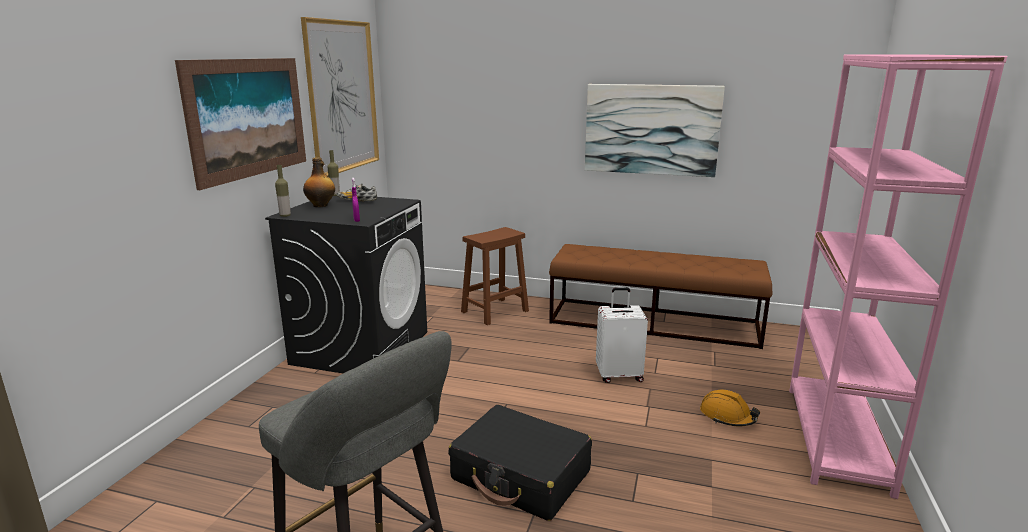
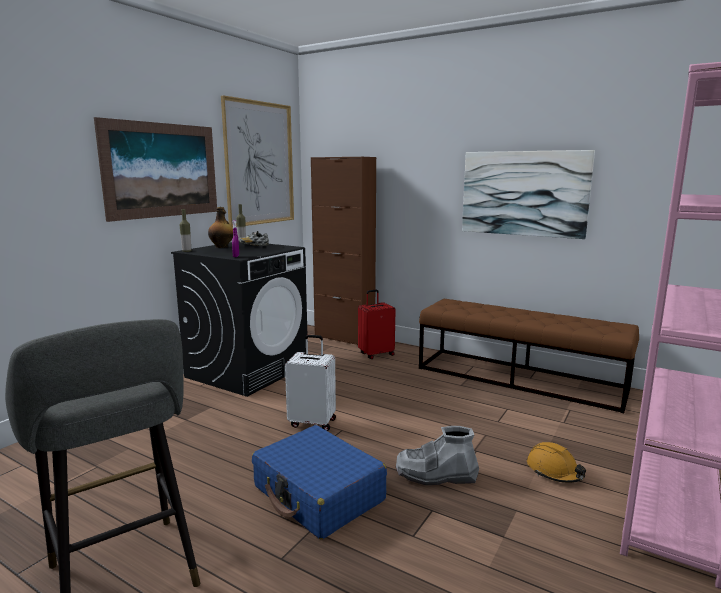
camera: 15 degrees right, 5 degrees down
(449, 294) = (344, 338): none -> brown cabinet
(495, 311) = (376, 354): brown stool -> red suitcase
(521, 476) = (318, 494): black suitcase -> blue suitcase
(619, 375) = (460, 419): white suitcase -> white suitcase (313, 422)
(623, 437) = (435, 475): none -> grey boot

